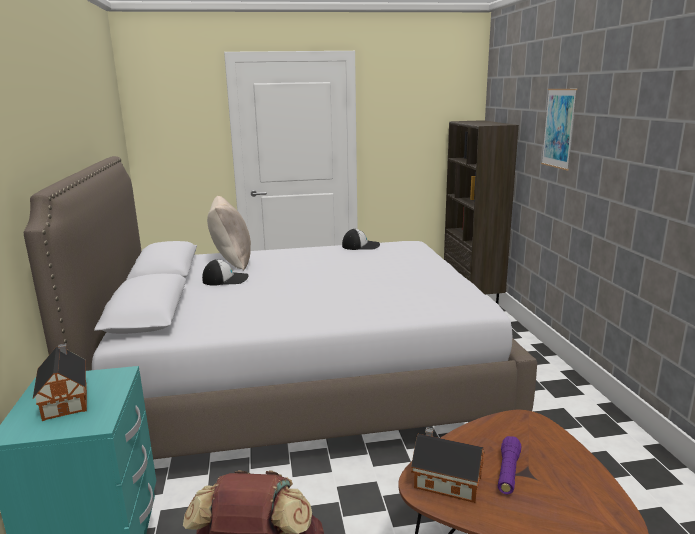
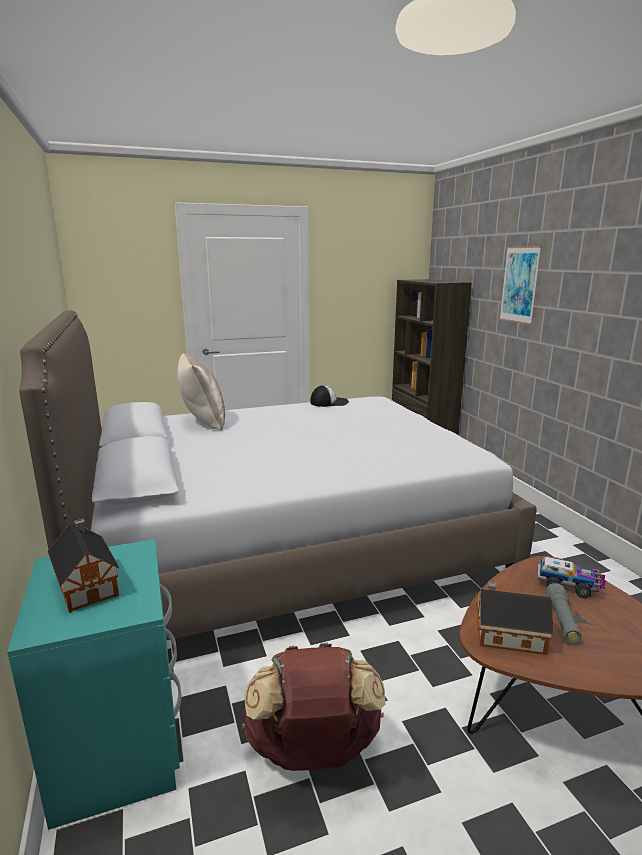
camera: 10 degrees left, 0 degrees up
(226, 279) = (206, 441): cap -> none
(508, 472) = (562, 620): purple flashlight -> grey flashlight
(532, 441) = (568, 586): none -> toy truck

